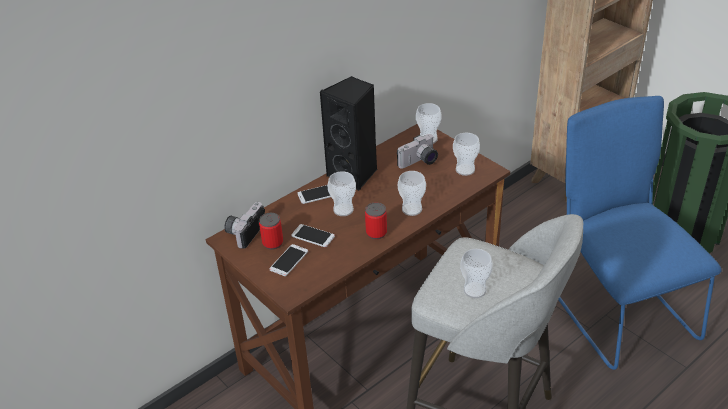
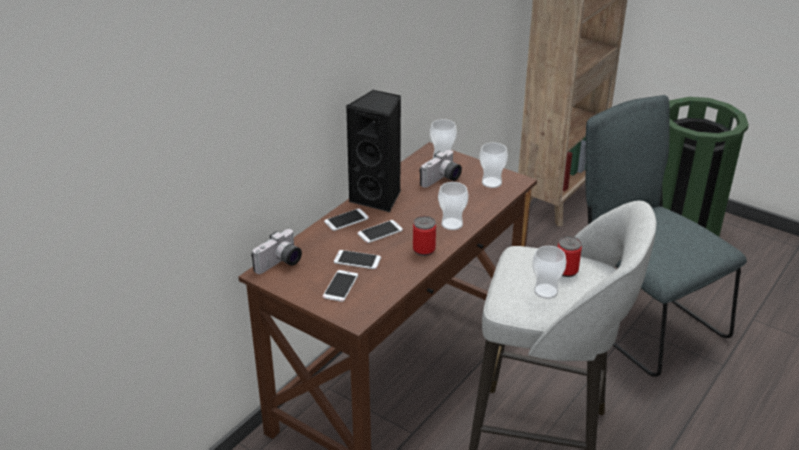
camera: 15 degrees left, 5 degrees down
(245, 231) = (280, 264): camera -> camera turned 150 degrees counterclockwise
(273, 243) = (316, 271): can -> can (566, 270)
(343, 210) = (380, 232): cup -> phone
(617, 308) = (640, 320): blue chair -> grey chair

